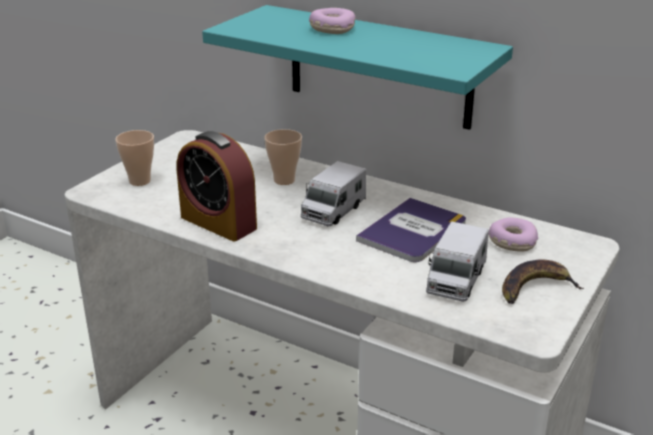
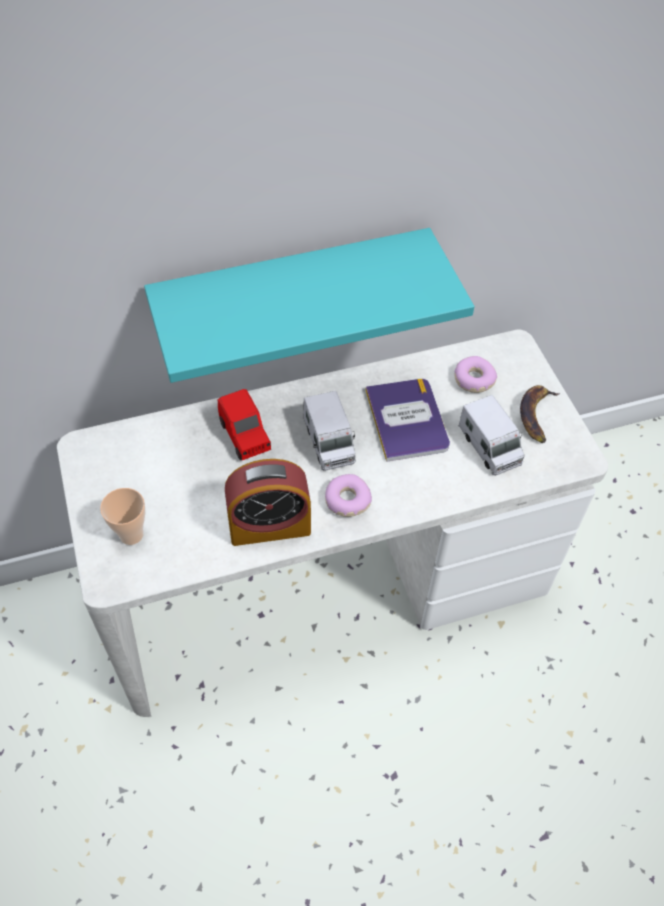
camera: 50 degrees left, 25 degrees up
(284, 180) = (245, 436): cup -> red toy car
(332, 29) = (271, 292): donut -> donut (347, 500)

